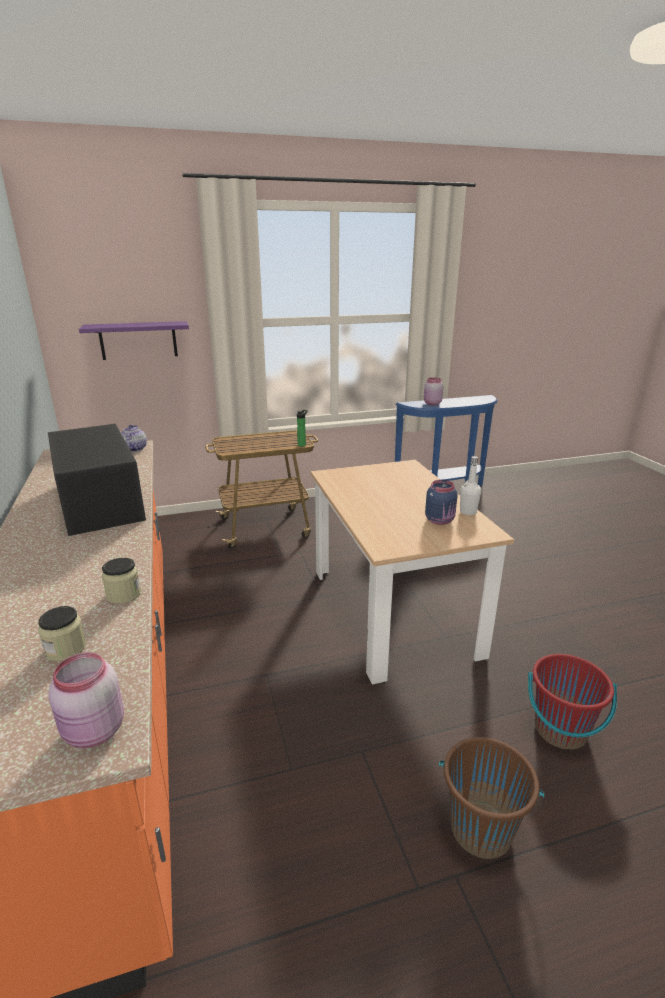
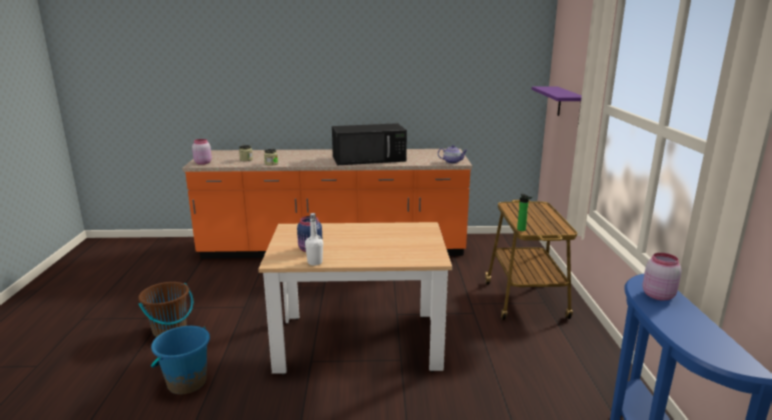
camera: 105 degrees right, 5 degrees down
(560, 730) = (187, 382): red bucket -> blue bucket

